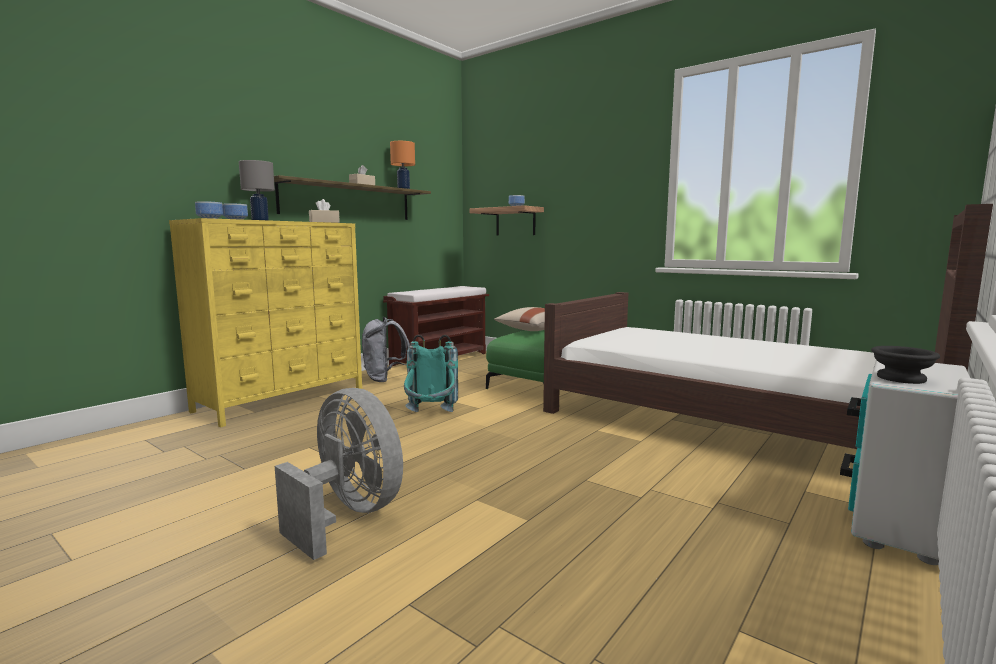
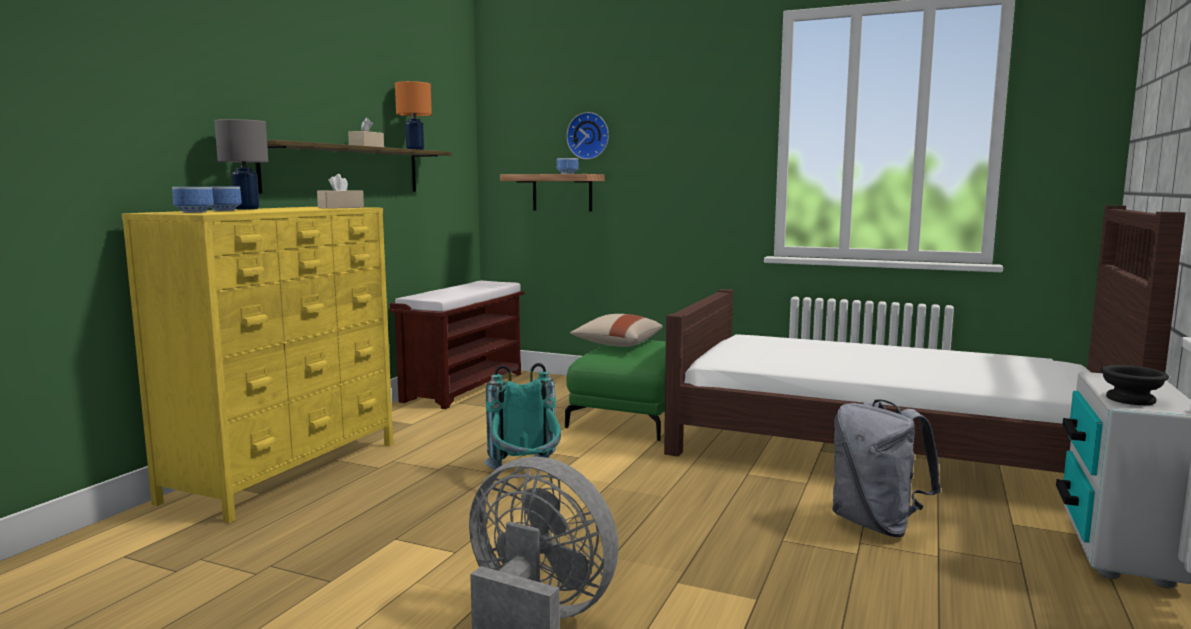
camera: 15 degrees left, 0 degrees up
(385, 379) = (412, 425): grey backpack -> grey backpack (877, 524)
(533, 179) = (589, 136): none -> wall clock

